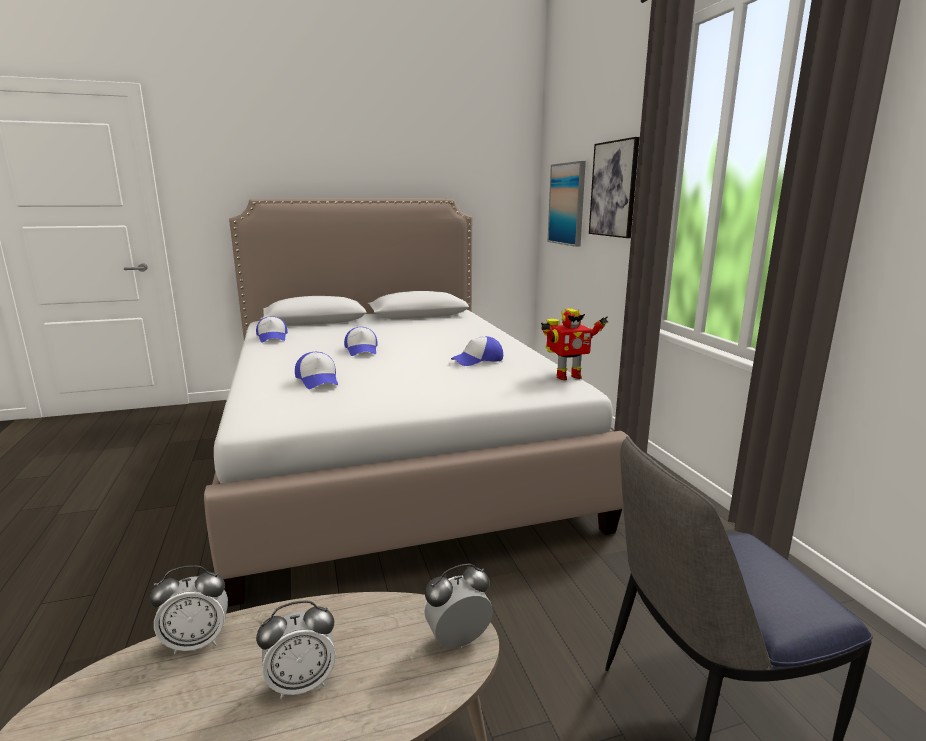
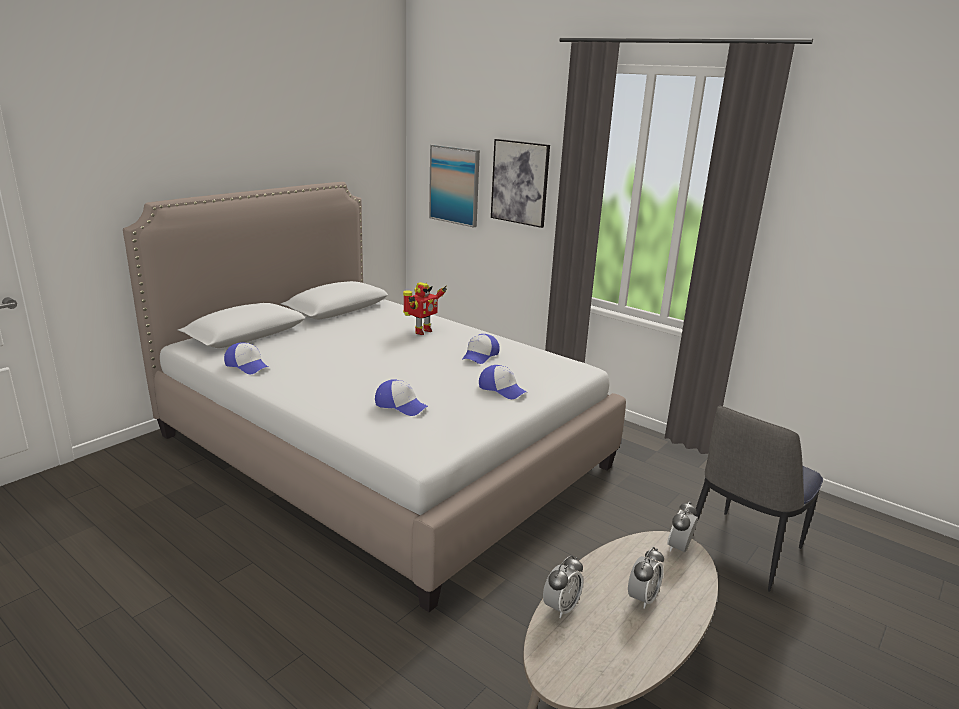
camera: 35 degrees left, 5 degrees up
(362, 350) = (370, 364): cap -> cap (502, 389)
(567, 376) = (563, 359): toy robot -> toy robot (421, 331)

